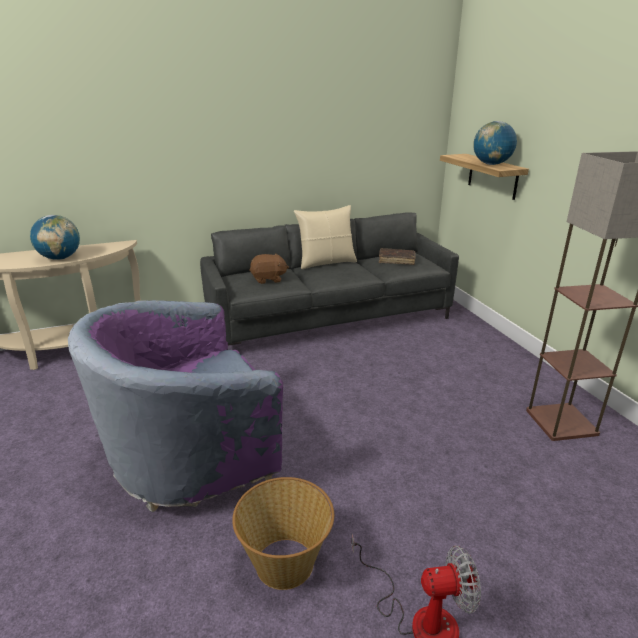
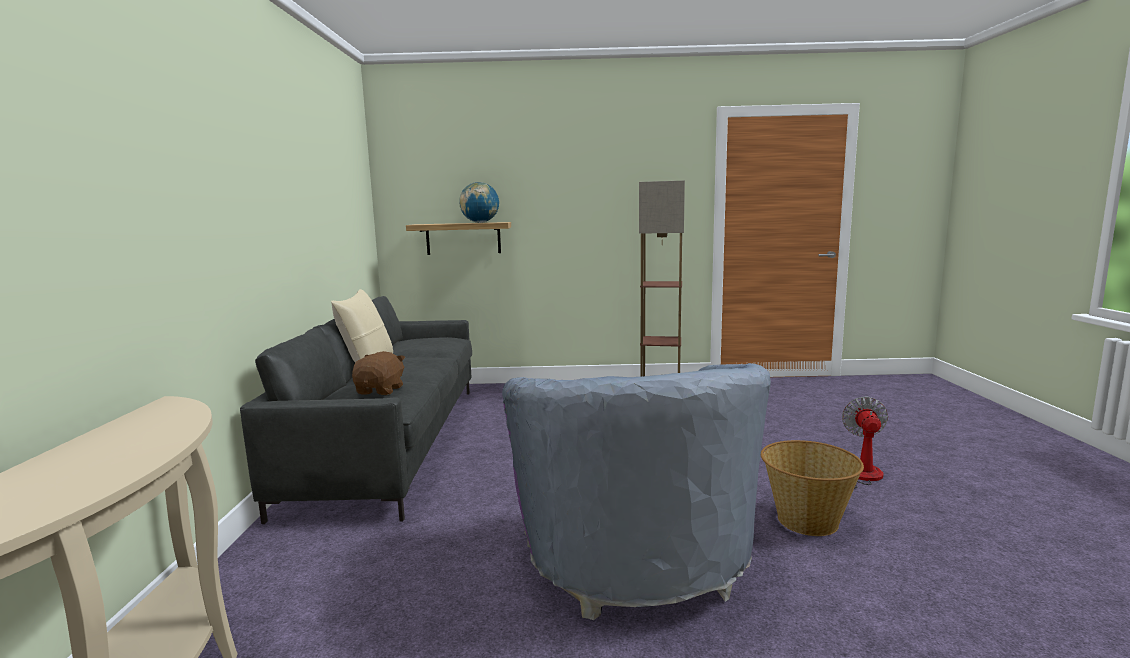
camera: 70 degrees left, 15 degrees down
(60, 258) = (142, 450): globe -> none
(396, 260) = (420, 343): brown book -> none

